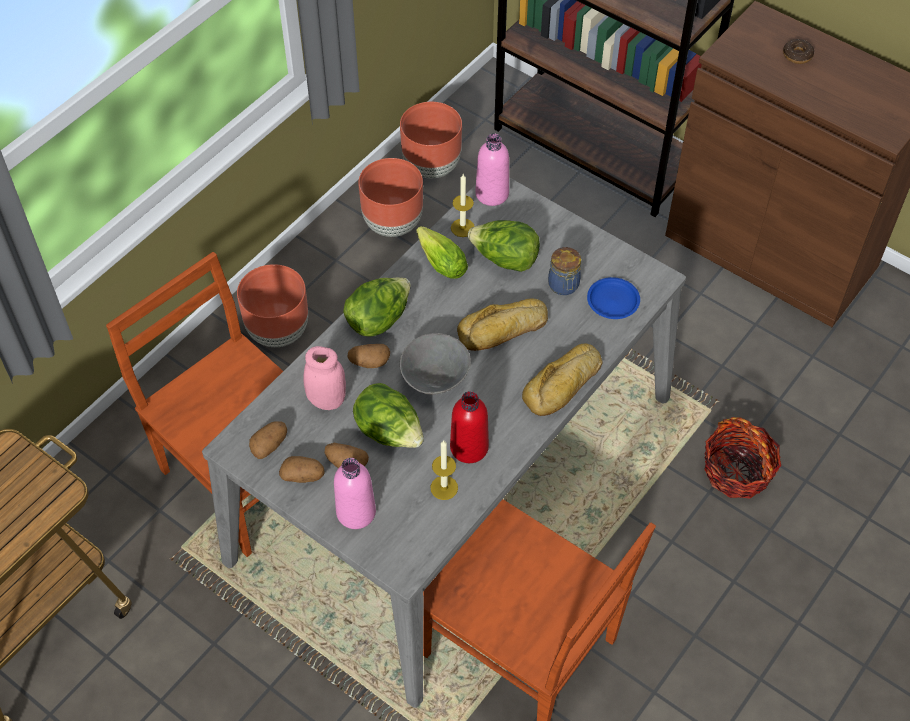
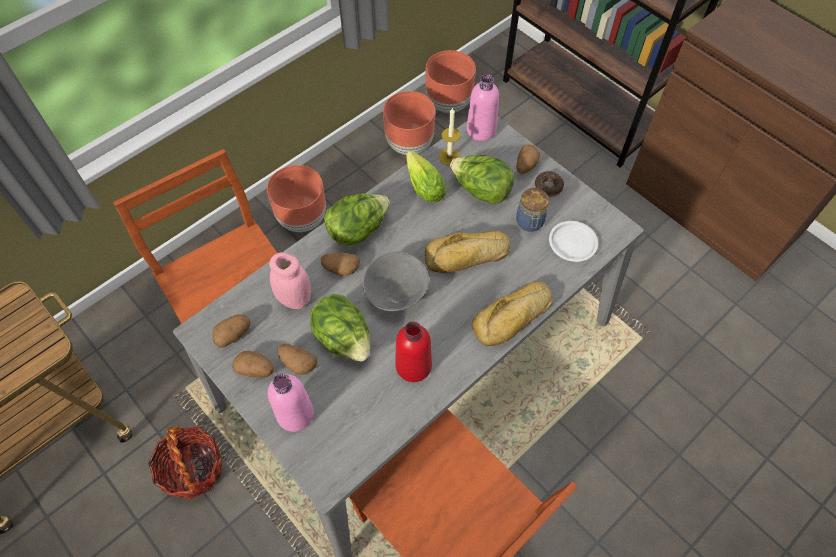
camera: 10 degrees right, 5 degrees up
(444, 487) = (382, 403): candle -> none
(548, 226) = (525, 165): none -> potato
(612, 301) = (572, 243): blue plate -> white plate
(737, 471) = (657, 396): basket -> basket (193, 469)
(797, 55) = (779, 39): donut -> donut (548, 187)

